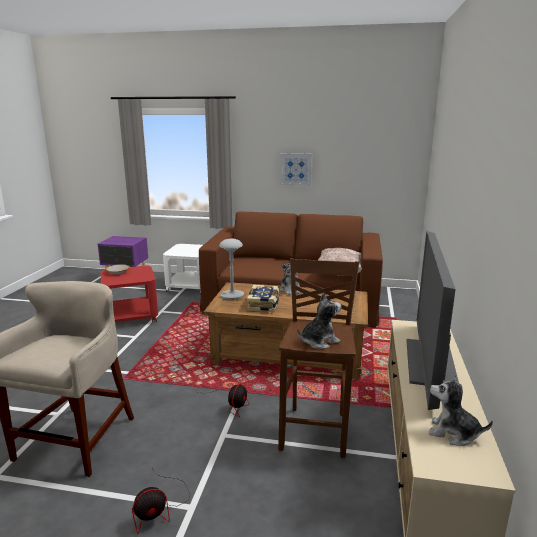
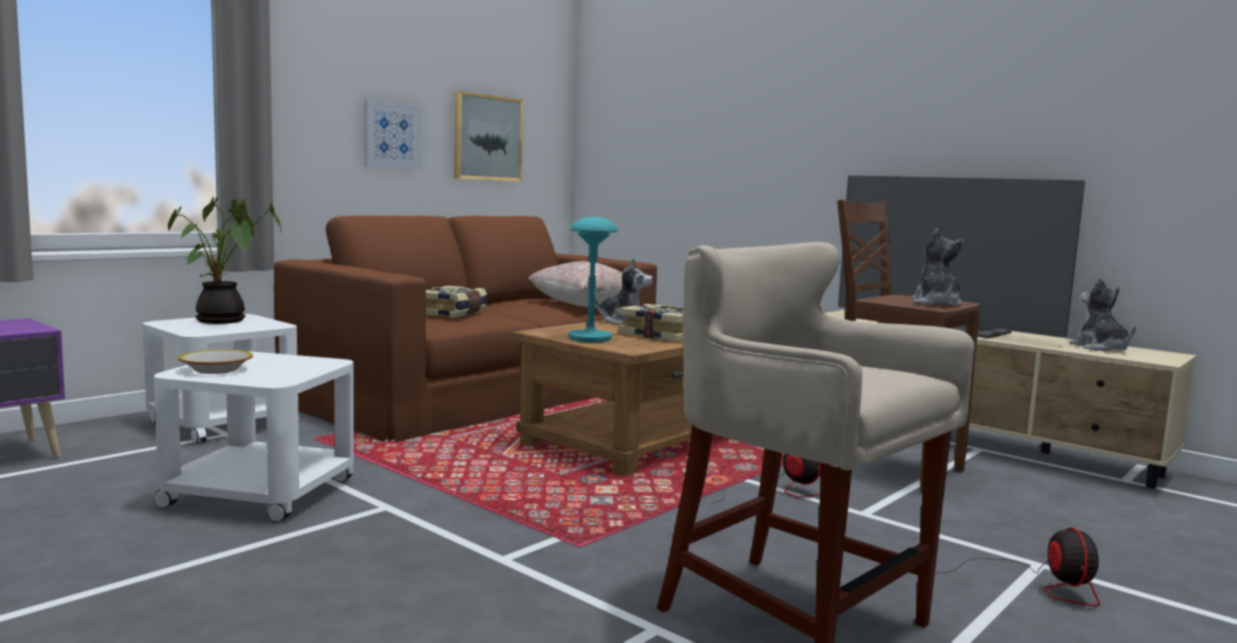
camera: 60 degrees left, 10 degrees down
(131, 316) = (262, 493): red side table -> white side table
(194, 248) = (223, 321): none -> potted plant
(232, 296) = (590, 338): grey table lamp -> turquoise table lamp
(260, 264) = (454, 313): none -> book
(357, 167) = (487, 138): none -> picture
(453, 433) = (1100, 348): plush toy -> plush toy turned 105 degrees clockwise

